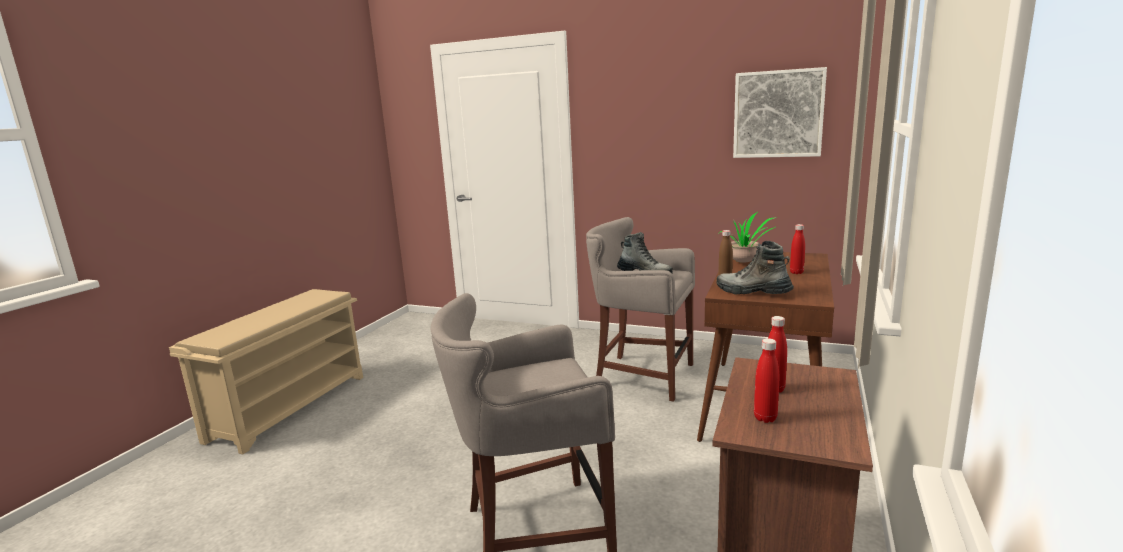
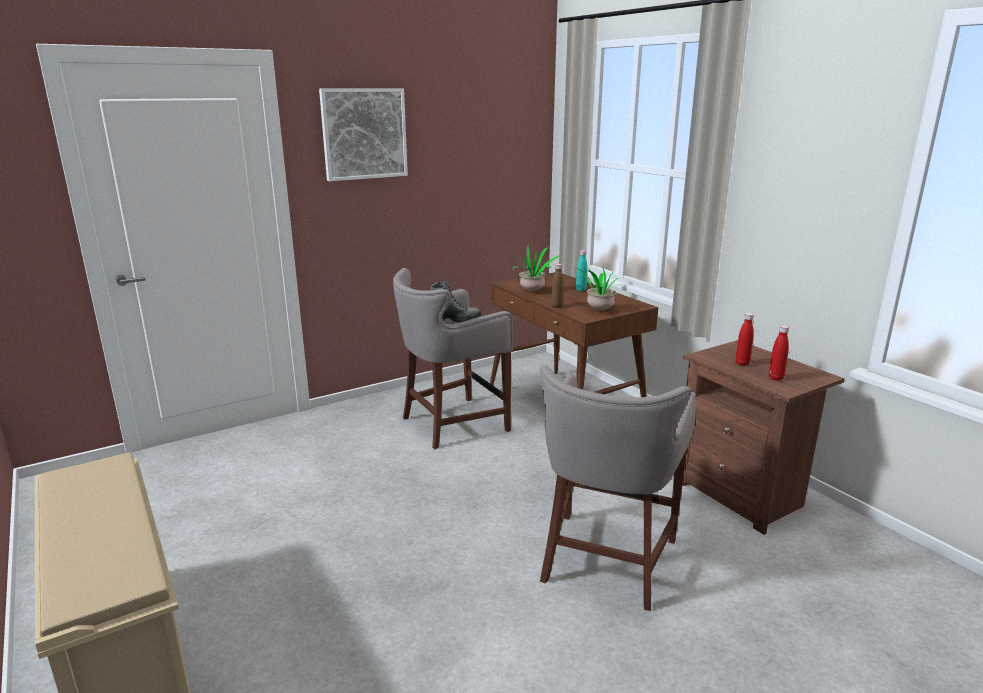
camera: 55 degrees left, 5 degrees up
(753, 292) = (598, 310): boot -> potted plant
(778, 114) = (489, 153): picture -> picture (364, 134)
(796, 272) = (581, 290): red bottle -> turquoise bottle

